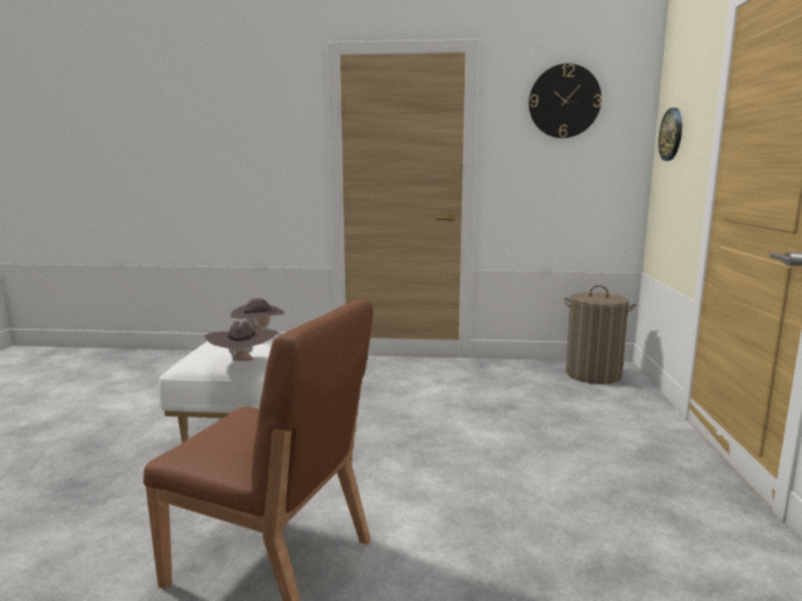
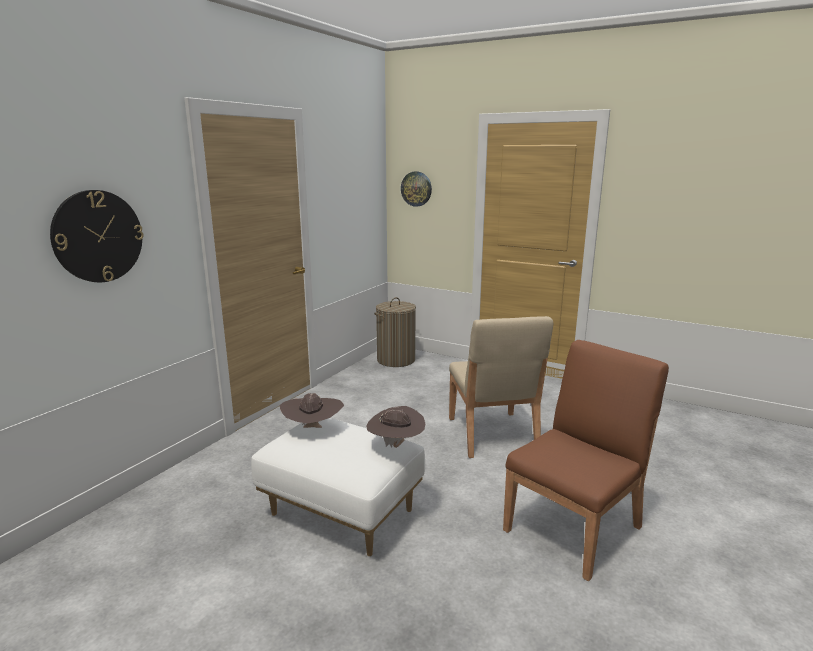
camera: 65 degrees left, 5 degrees up
(468, 467) = (492, 435): none -> beige chair
(564, 101) = (349, 163): wall clock -> wall clock (98, 236)

